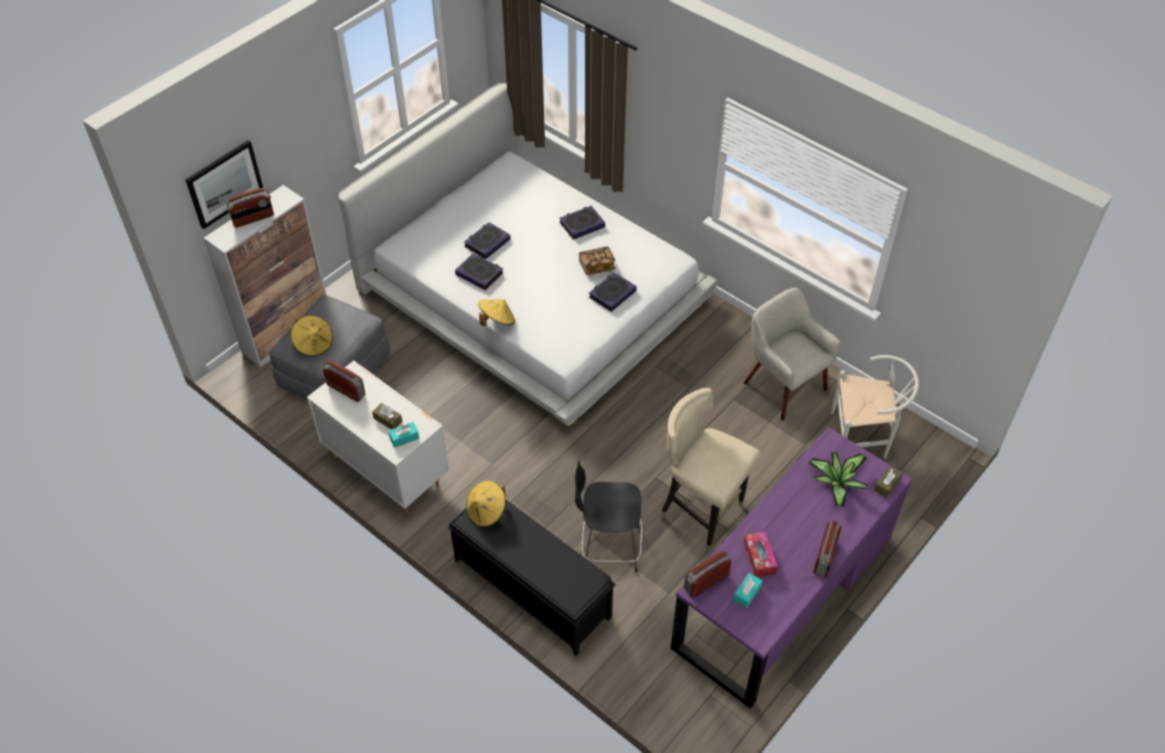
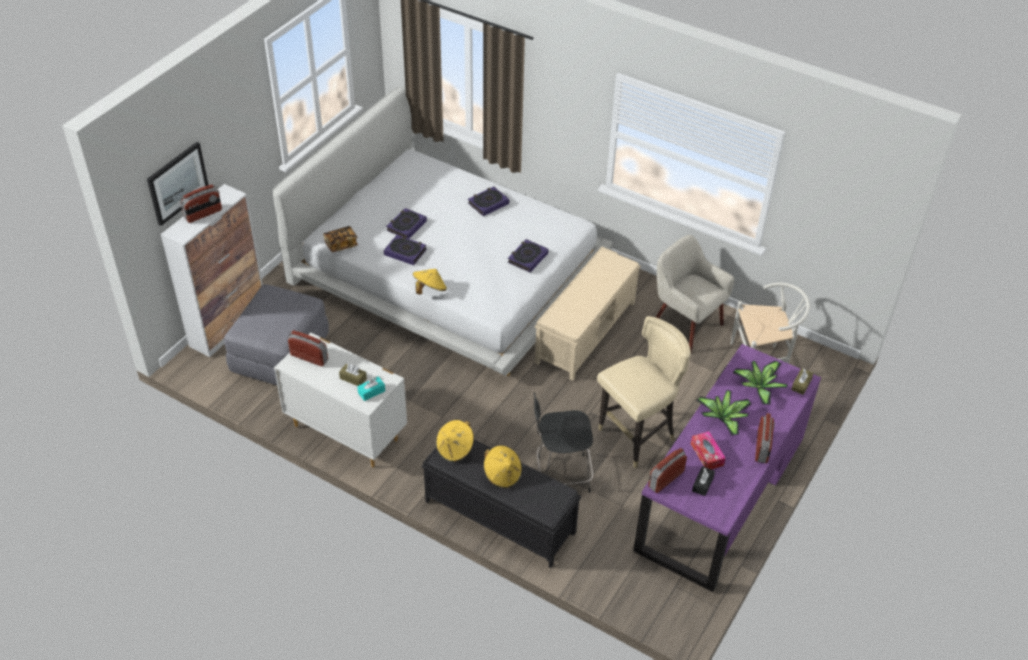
camera: 10 degrees left, 5 degrees down
(314, 344) = (265, 326): yellow hat -> yellow hat (502, 475)
(596, 266) = (508, 236): book -> book (341, 244)
(670, 381) = (586, 331): none -> beige bench
(701, 514) = (636, 437): beige chair -> beige chair turned 120 degrees clockwise
(747, 593) = (702, 484): turquoise tissue box -> black tissue box
(788, 516) = (724, 418): none -> potted plant

